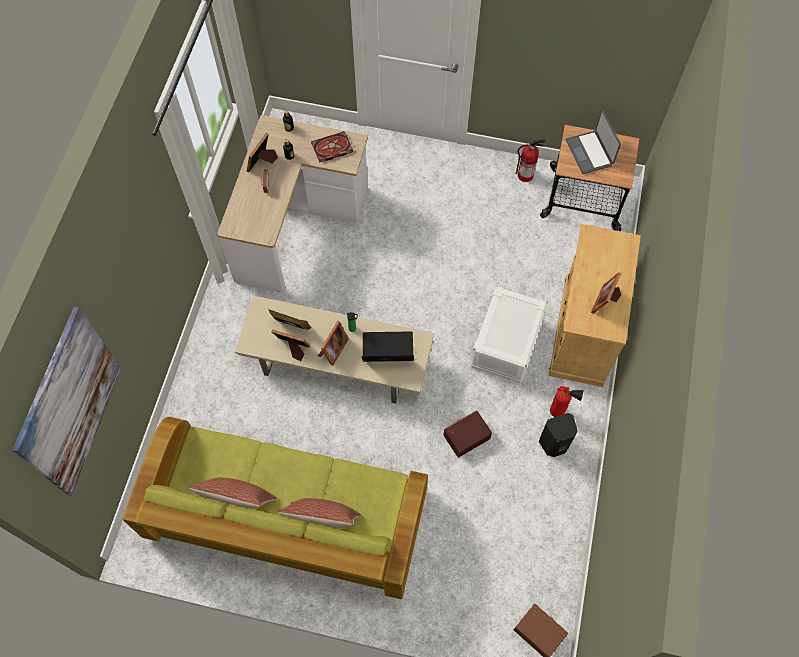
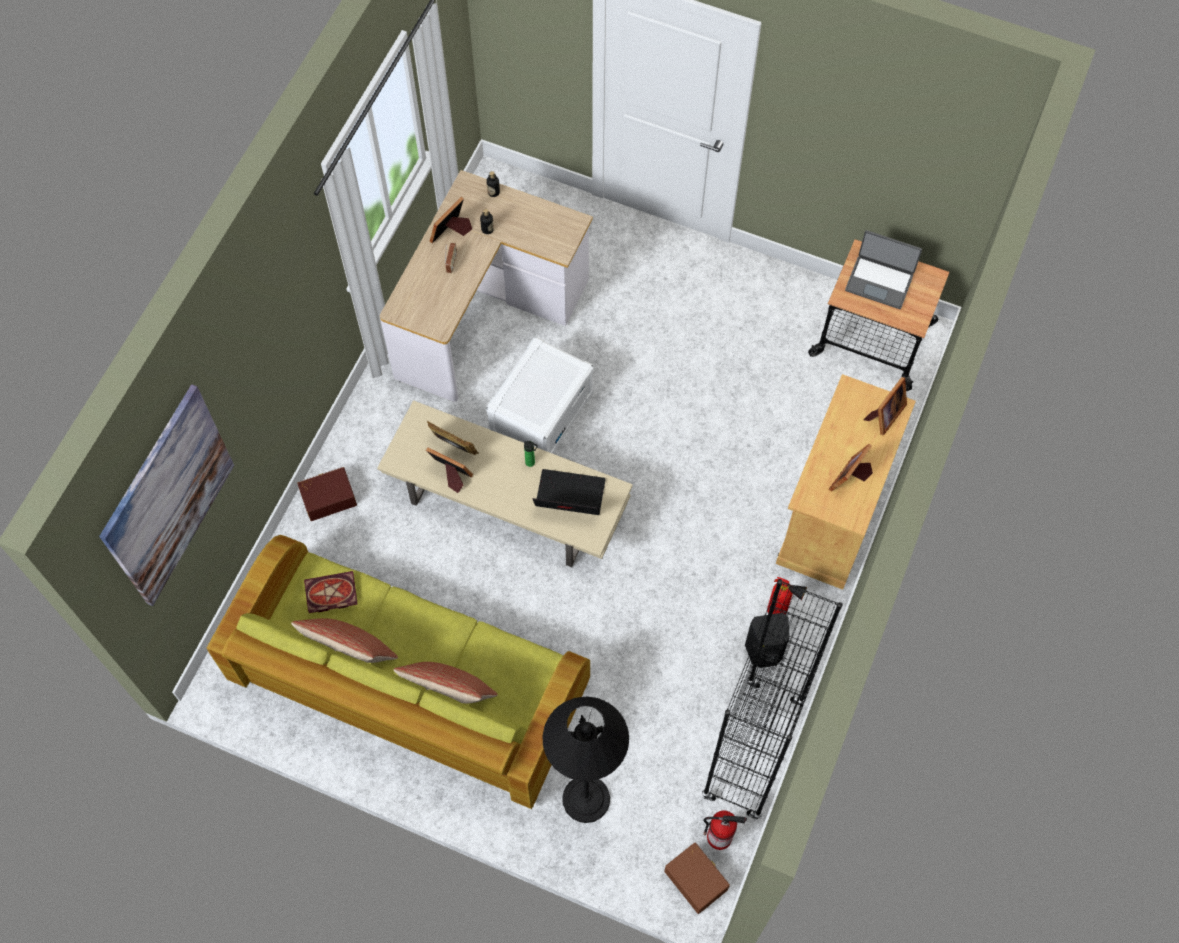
camera: 10 degrees right, 0 degrees up
(331, 148) = (542, 227): book -> book (330, 594)
(332, 350) = (500, 485): picture frame -> picture frame (884, 415)
(441, 583) = (586, 799): none -> black floor lamp
(466, 435) = (653, 622): brown storage box -> brown storage box (328, 497)
(506, 343) = (728, 513): white storage box -> white storage box (541, 412)
(526, 175) = (801, 295): fire extinguisher -> fire extinguisher (720, 837)
(561, 521) = (753, 750): none -> black bookcase
(590, 152) = (879, 281): laptop -> laptop turned 60 degrees counterclockwise

